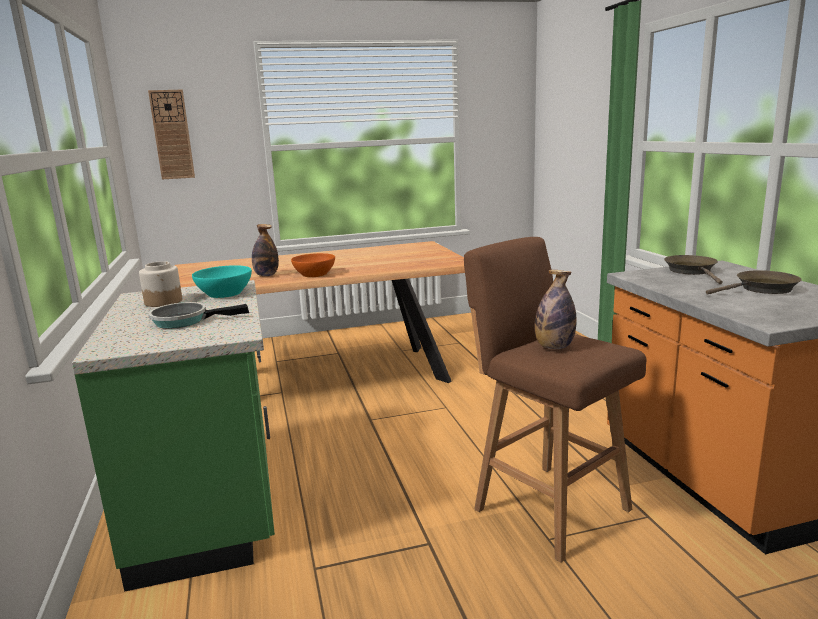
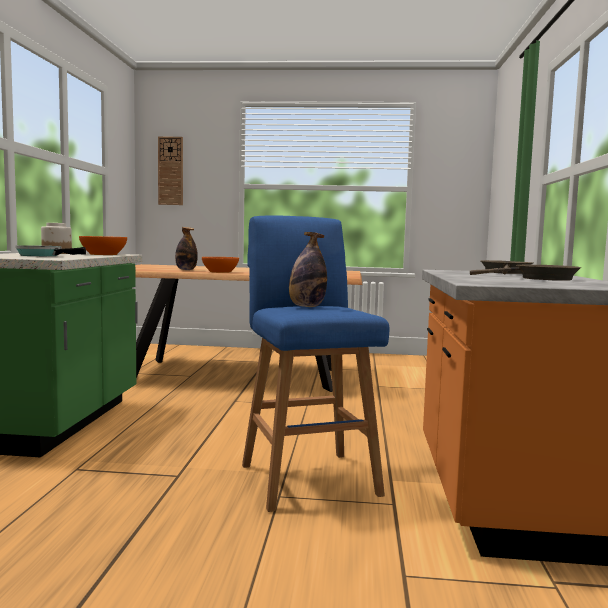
camera: 20 degrees right, 10 degrees down
(225, 293) = (103, 254): turquoise bowl -> orange bowl
(547, 507) = (307, 477): brown stool -> blue stool

